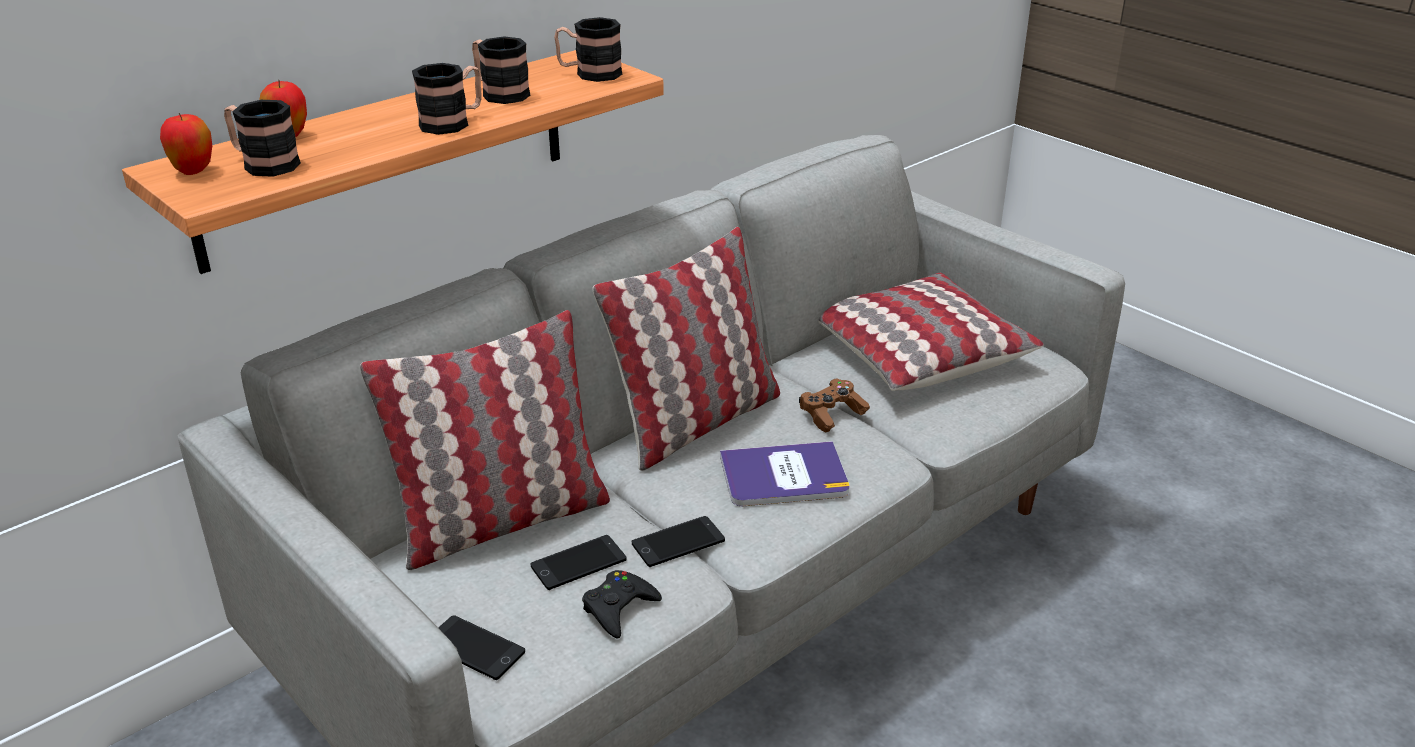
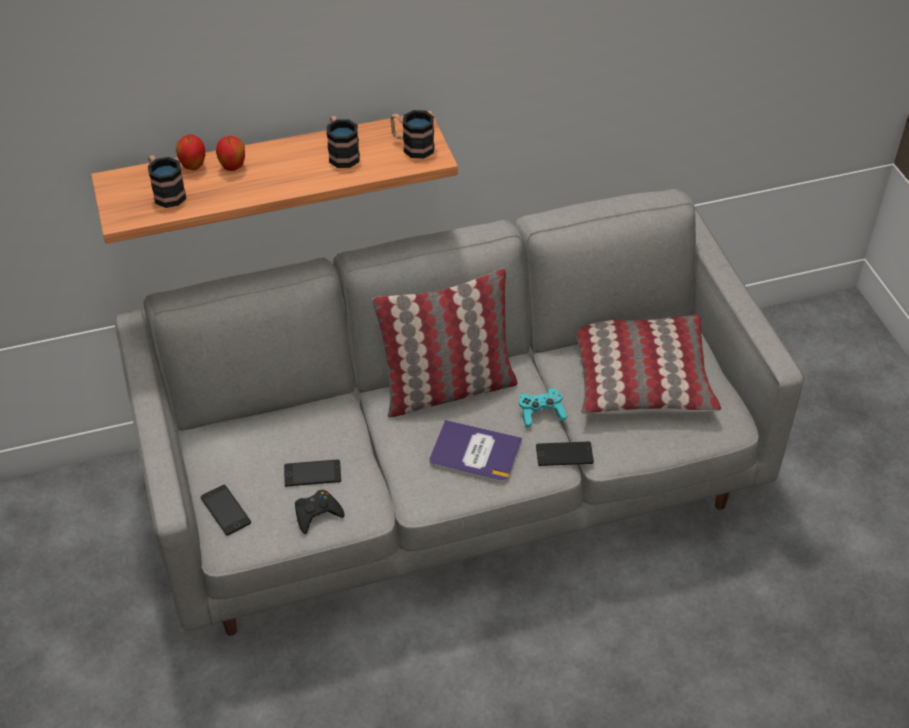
camera: 25 degrees right, 15 degrees up
(193, 172) = (126, 189): apple -> apple (233, 168)
(453, 122) = (294, 180): mug -> none
(501, 520) = (286, 425): pillow -> none
(678, 542) = (378, 480): phone -> phone (564, 454)
(832, 414) = (541, 413): brown game controller -> turquoise game controller

